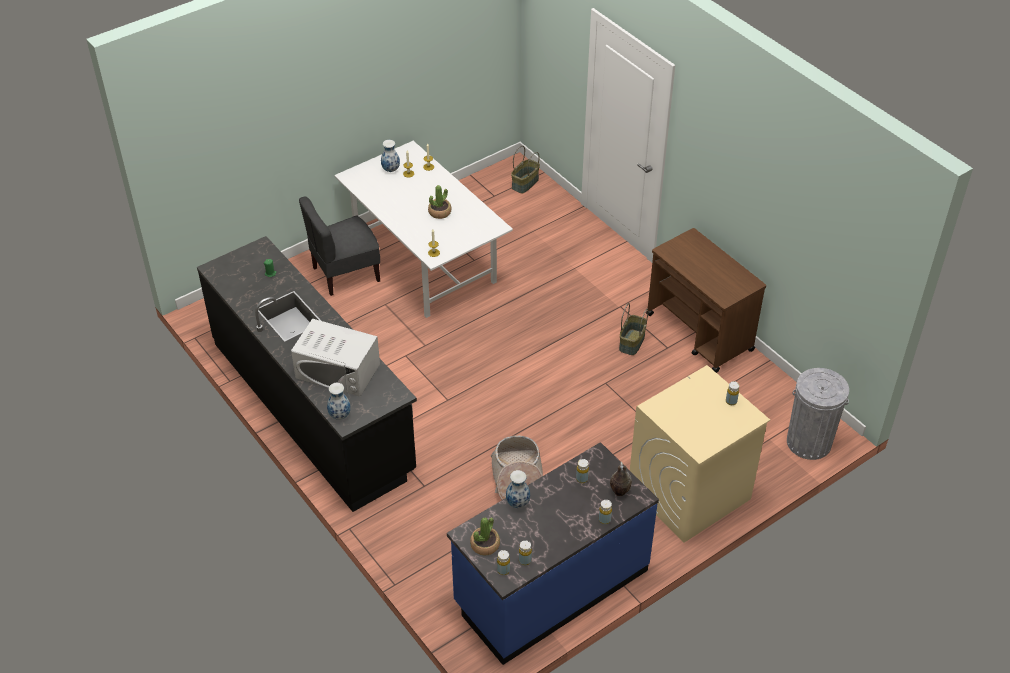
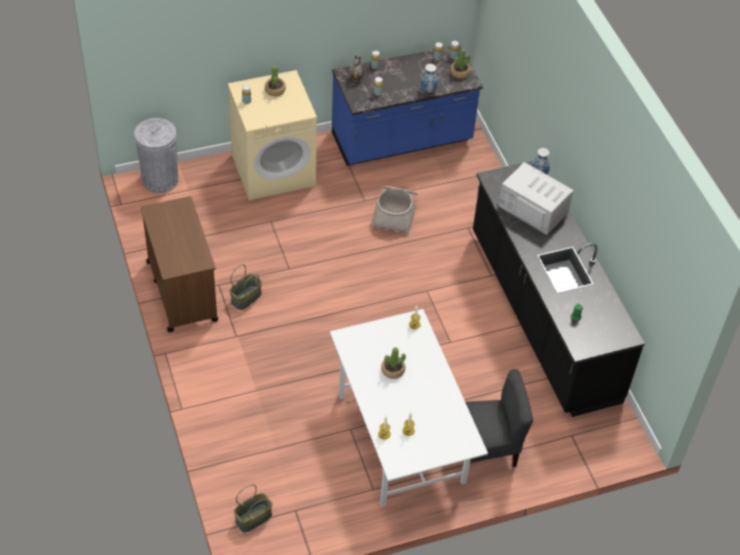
camera: 165 degrees left, 5 degrees up
(391, 170) = (425, 441): vase -> none
(707, 426) = (275, 90): none -> potted plant

